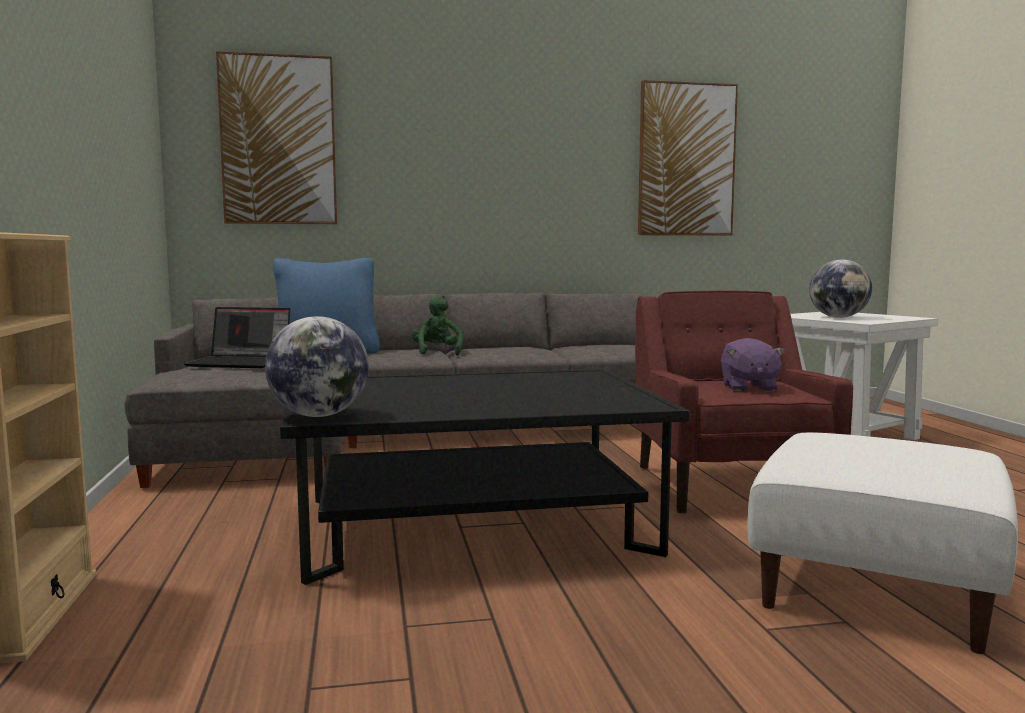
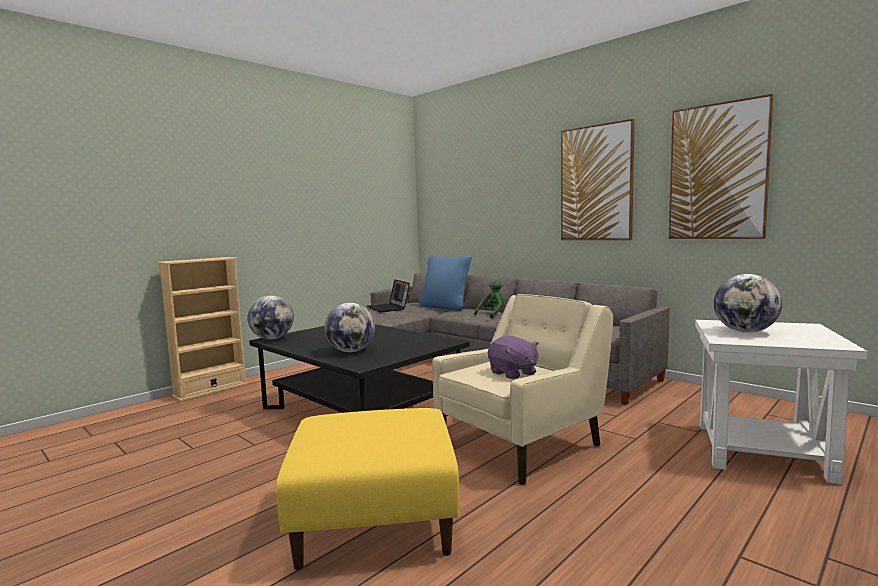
camera: 55 degrees right, 0 degrees up
(278, 140) = (457, 188): picture -> picture (596, 183)
(543, 400) = (351, 351): none -> globe
(729, 486) = (521, 444): red armchair -> beige armchair
(748, 388) = (513, 373): purple plush toy -> purple plush toy turned 90 degrees counterclockwise
(877, 589) = (374, 522): white ottoman -> yellow ottoman

